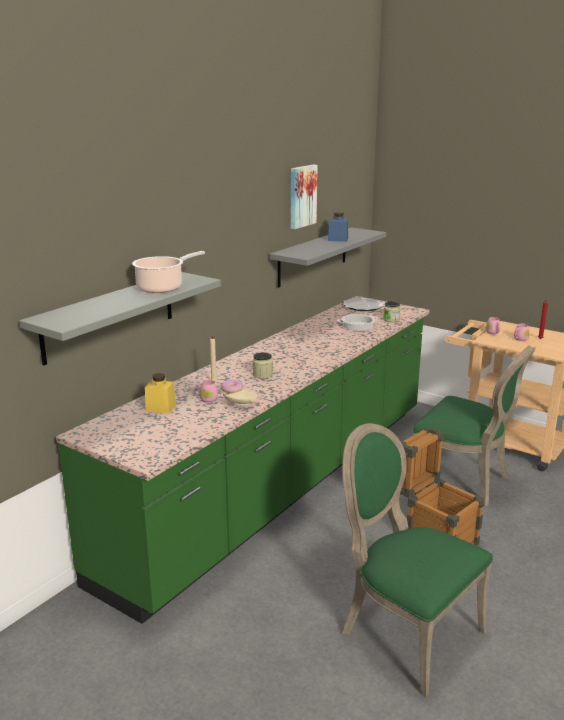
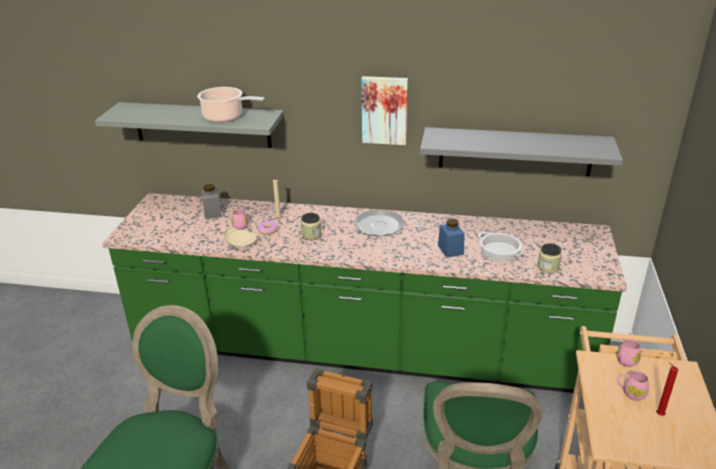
camera: 65 degrees right, 10 degrees up
(160, 408) = (212, 213): yellow jar -> grey jar
(301, 196) = (494, 75): picture -> picture (384, 110)
(338, 239) = (534, 142): blue jar -> blue jar (450, 250)
(363, 306) = (573, 238): plate -> plate (379, 225)

